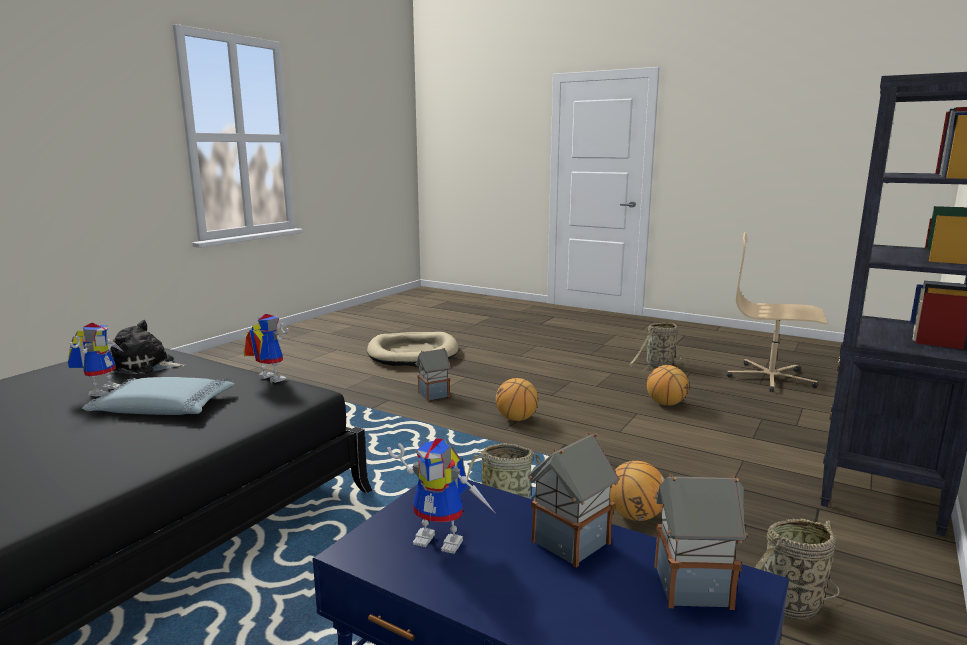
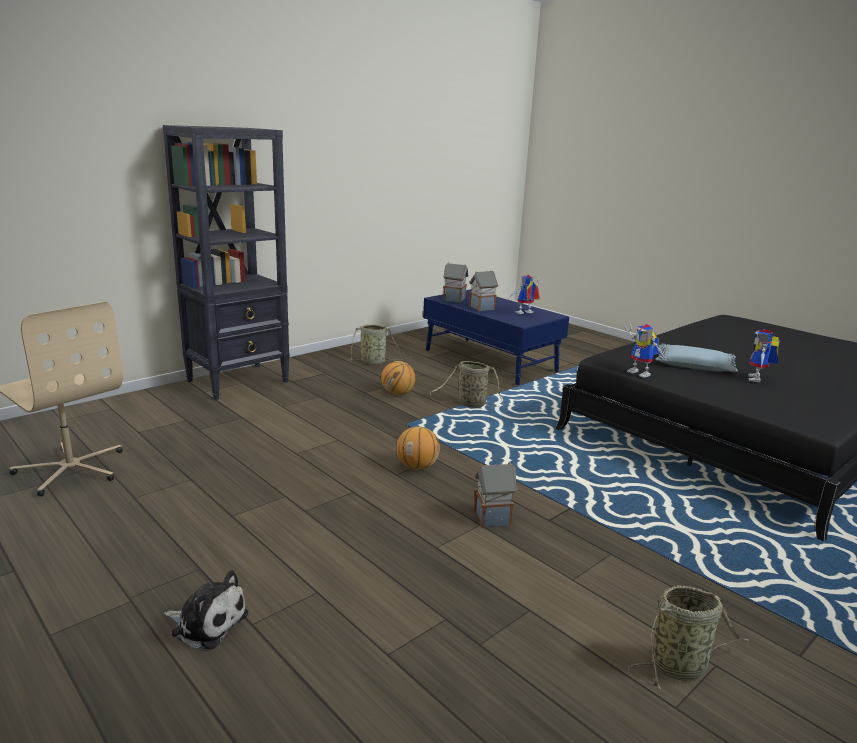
camera: 165 degrees left, 5 degrees up
(146, 366) = (764, 400): plush toy -> plush toy (207, 623)
(413, 353) = (507, 646): beige dog bed -> none
(444, 539) = (524, 313): toy robot -> toy robot turned 60 degrees counterclockwise
(658, 365) = (149, 518): basket -> basket (681, 666)
(666, 404) = (252, 458): basketball -> none

